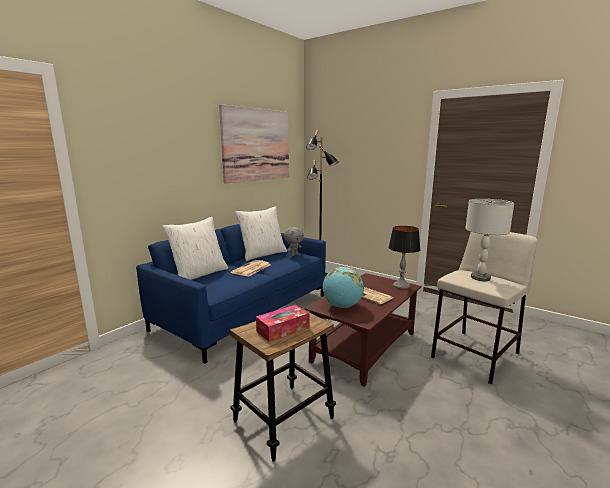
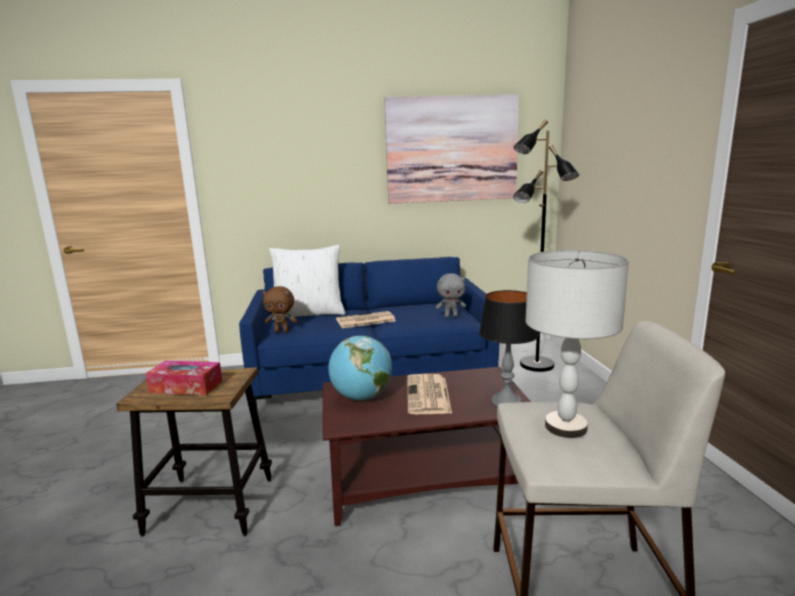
camera: 45 degrees right, 0 degrees up
(209, 289) = (282, 331): none -> brown plush toy
(262, 254) = (416, 307): white pillow -> none

